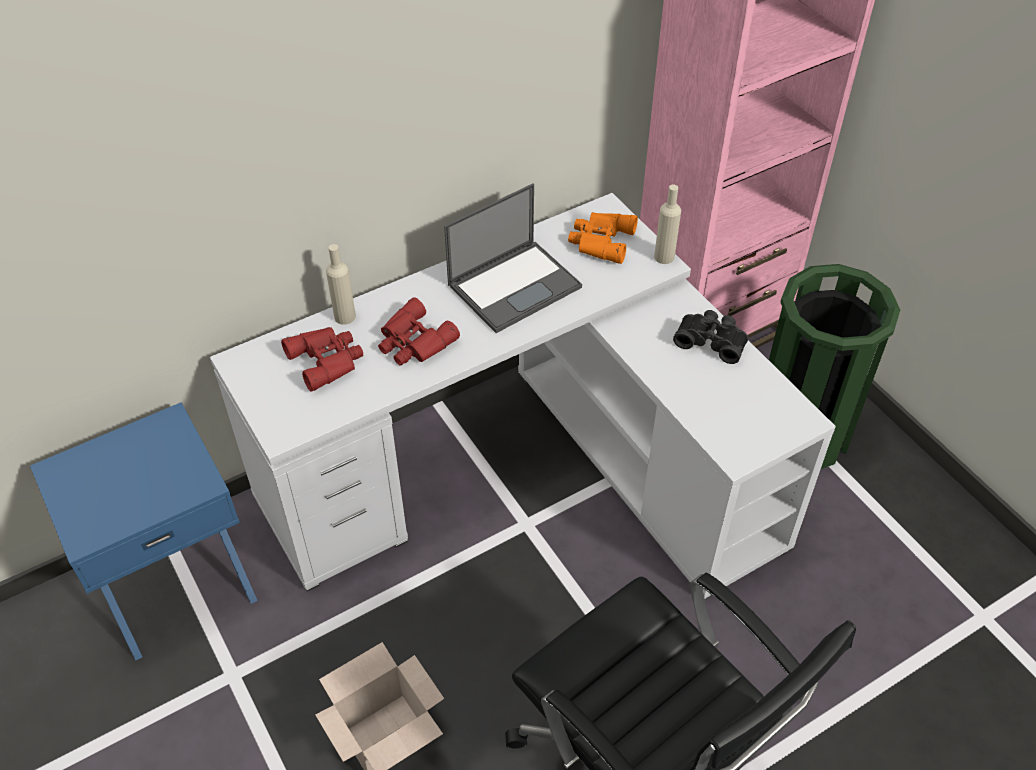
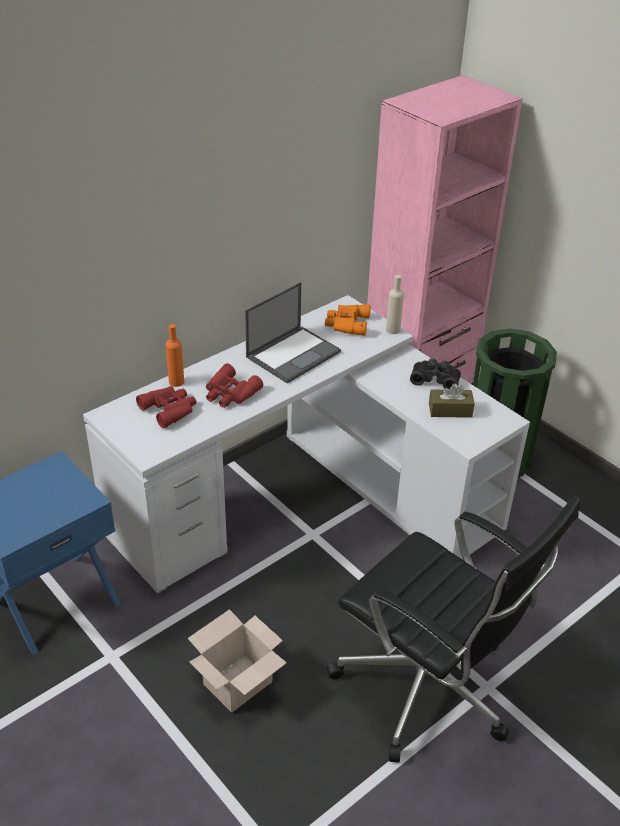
camera: 10 degrees left, 10 degrees down
(345, 316) = (176, 382): beige bottle -> orange bottle
(722, 395) = (450, 410): none -> brown tissue box

